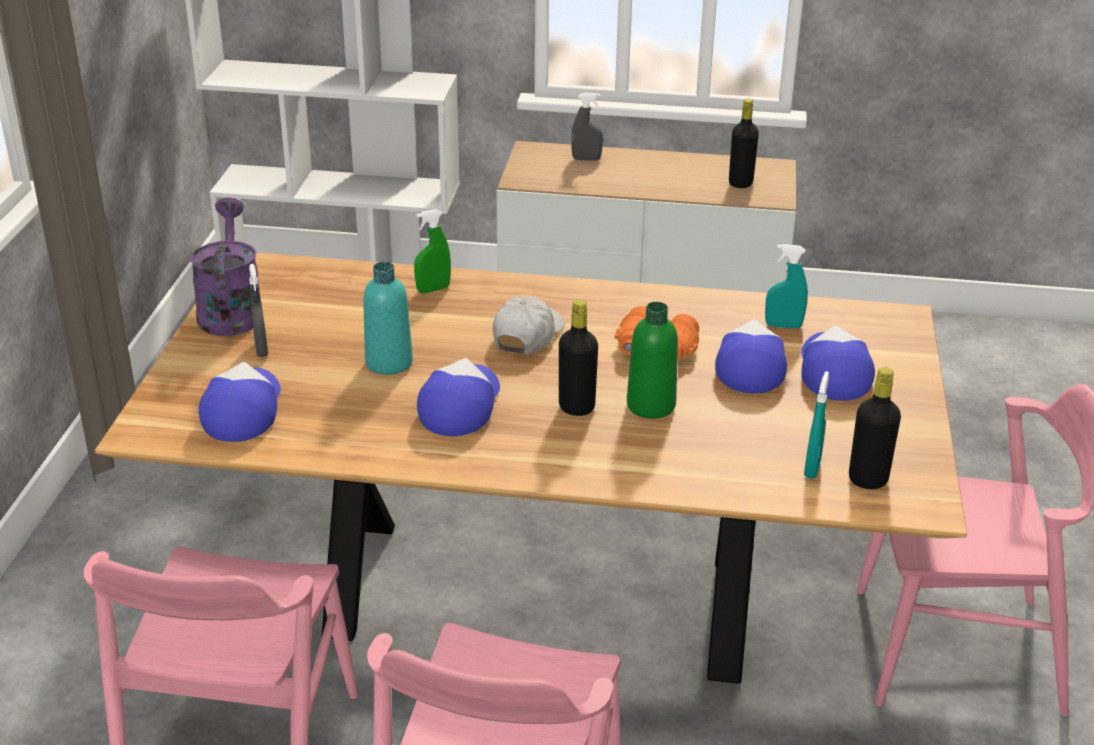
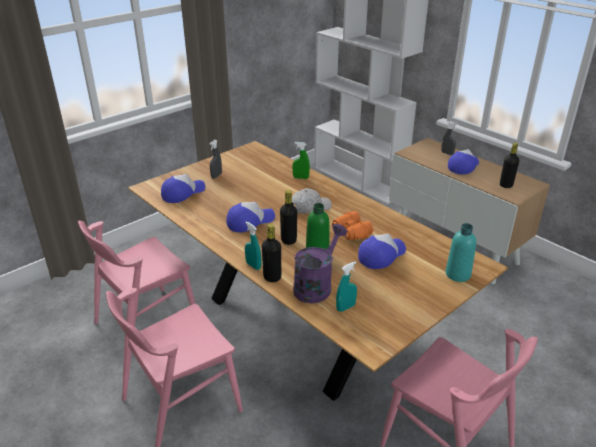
camera: 40 degrees right, 0 degrees up
(230, 310) = (226, 160): purple watering can -> purple watering can (316, 285)
(389, 363) = (248, 197): turquoise bottle -> turquoise bottle (458, 274)
(783, 326) = (420, 246): turquoise spray bottle -> turquoise spray bottle (253, 265)
(832, 372) = (414, 274): cap -> cap (463, 166)
(868, 480) = (362, 324): black bottle -> black bottle (272, 277)

